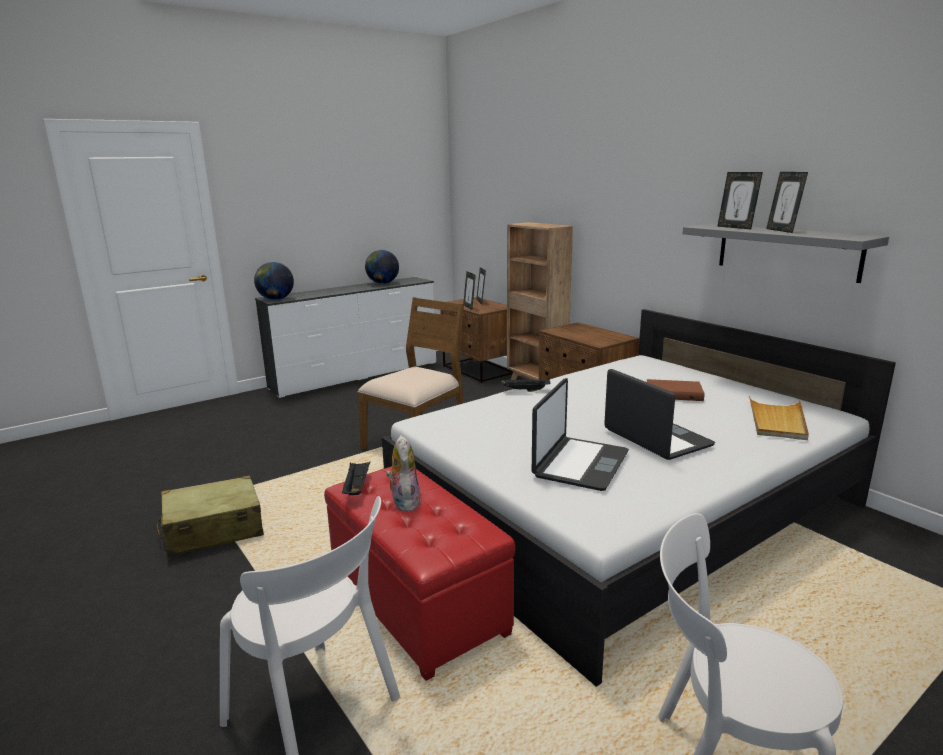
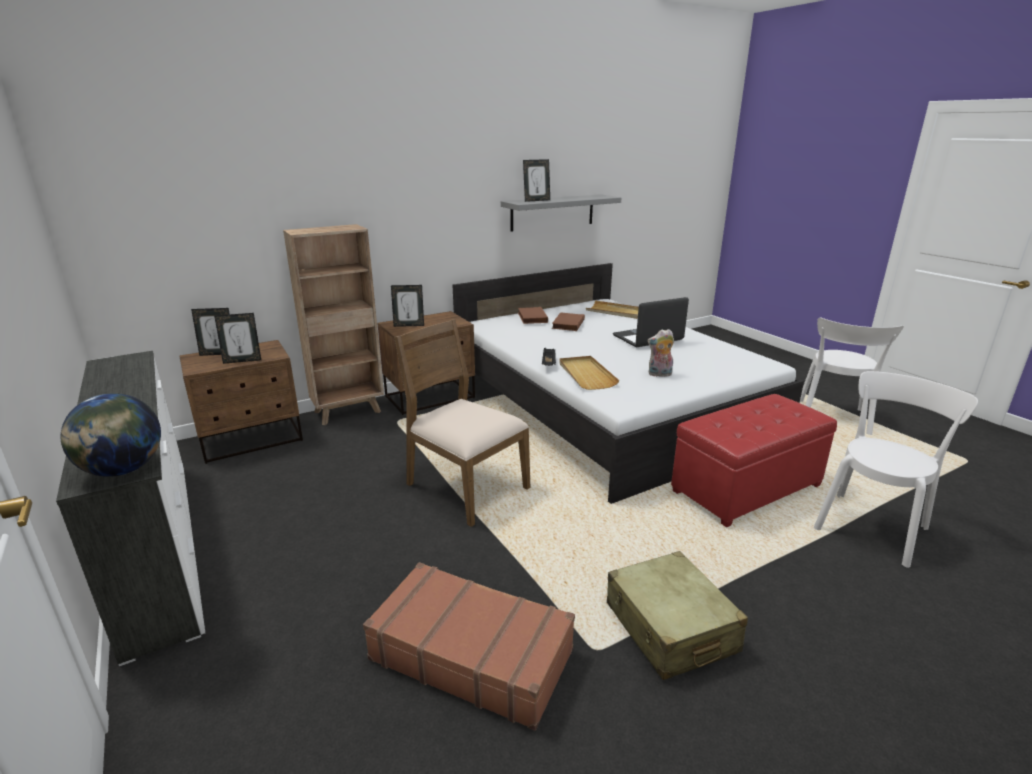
camera: 85 degrees left, 5 degrees up
(230, 460) = (471, 654): none -> brown suitcase
(356, 487) = (738, 438): black tray -> none
(382, 283) = (111, 381): globe -> none
(404, 502) = (753, 420): plush toy -> plush toy (659, 374)
(498, 406) = (586, 375): none -> beige tray
(579, 464) = (693, 359): laptop -> none
(681, 376) = (531, 318): none -> brown book
(782, 230) = (563, 198): picture frame -> picture frame (409, 325)

